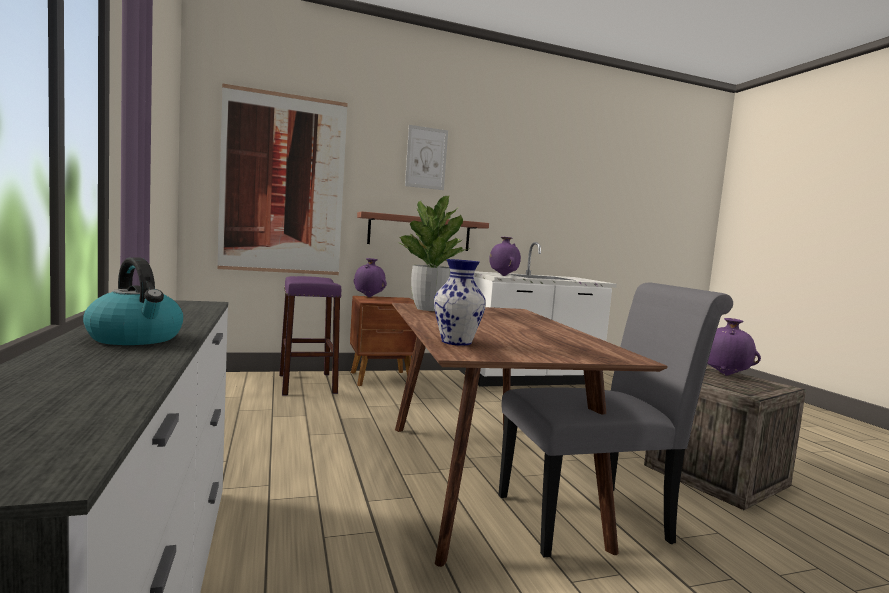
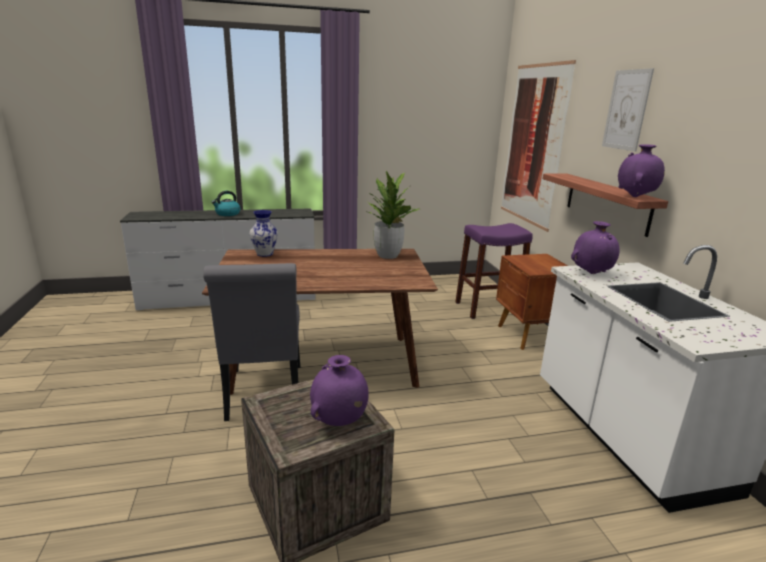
camera: 95 degrees right, 15 degrees up
(369, 297) = (546, 258): purple vase -> purple vase (635, 197)

